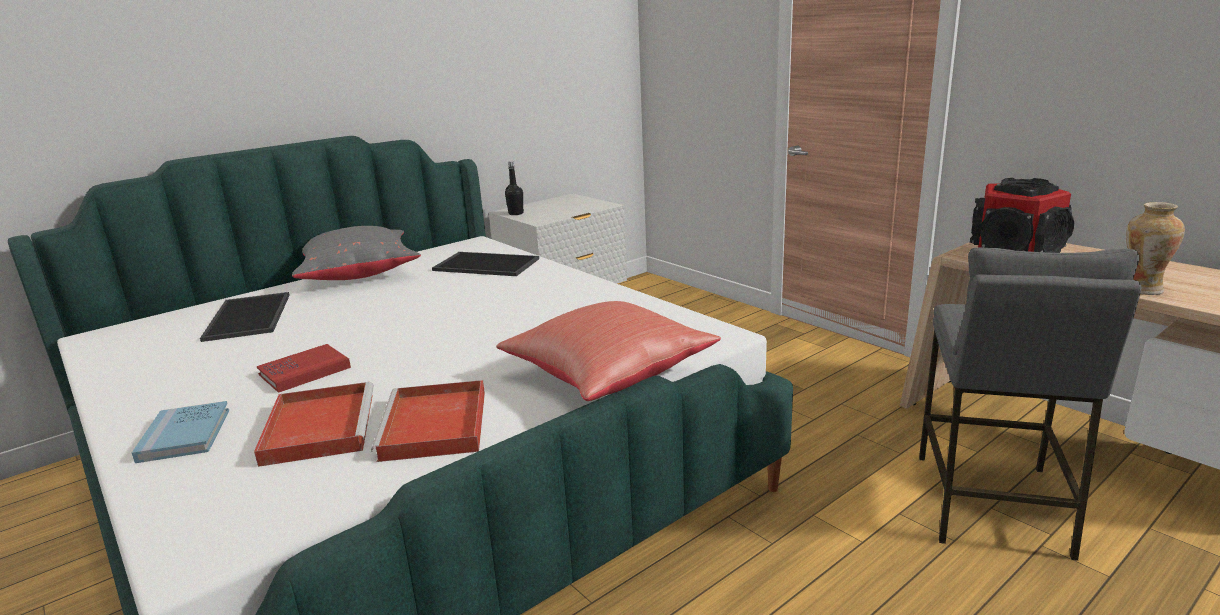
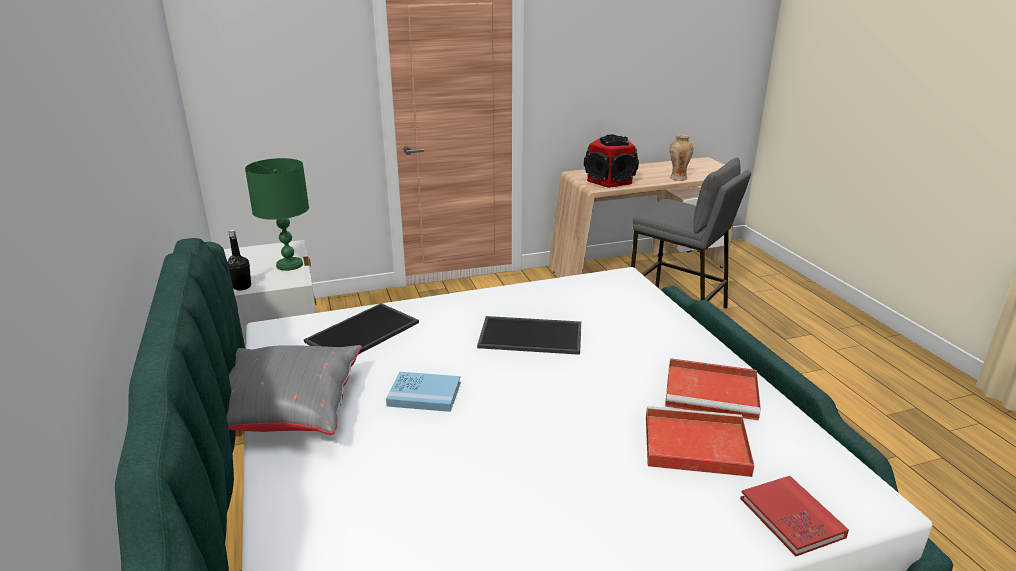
camera: 70 degrees left, 5 degrees up
(185, 435) = (681, 525): blue book -> blue book (424, 394)
(250, 317) = (363, 497): tray -> tray (532, 335)
(305, 371) = (571, 453): red book -> red book (791, 517)
(567, 213) = (289, 265): none -> green table lamp
(607, 374) = (662, 321): red pillow -> none

